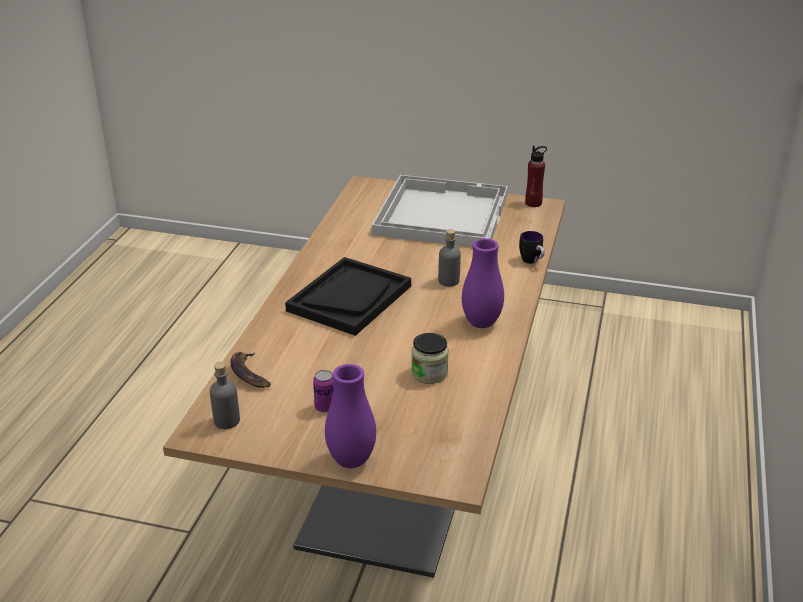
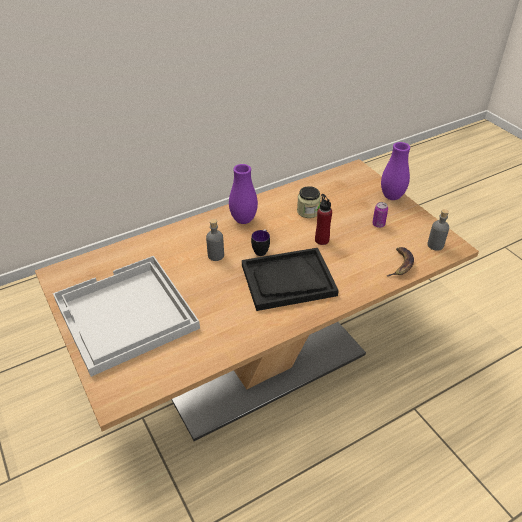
camera: 135 degrees left, 10 degrees up
(532, 262) = (151, 237): mug -> mug (261, 250)
(533, 203) = (56, 281): red bottle -> red bottle (322, 240)

